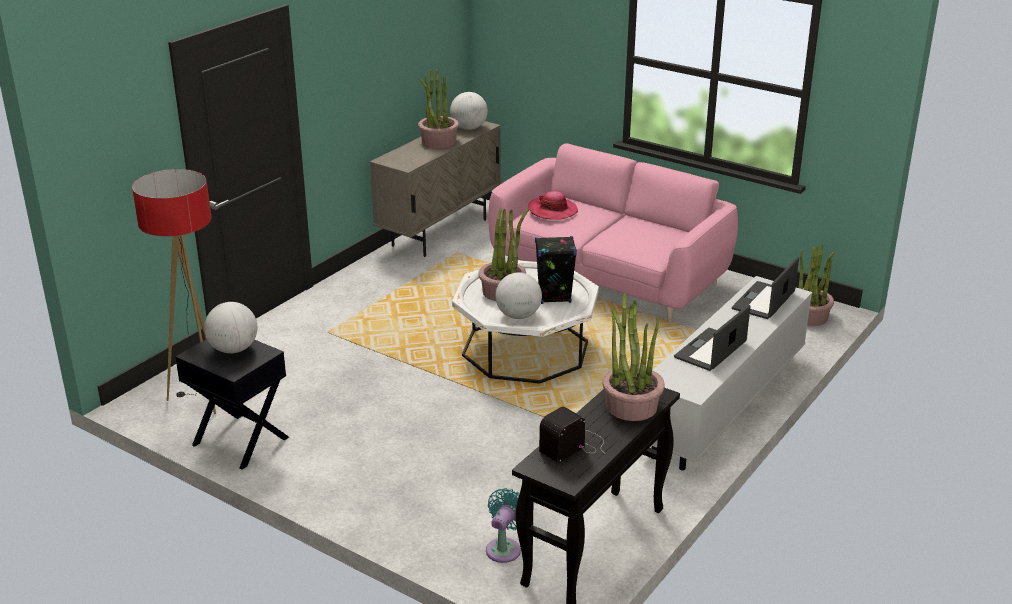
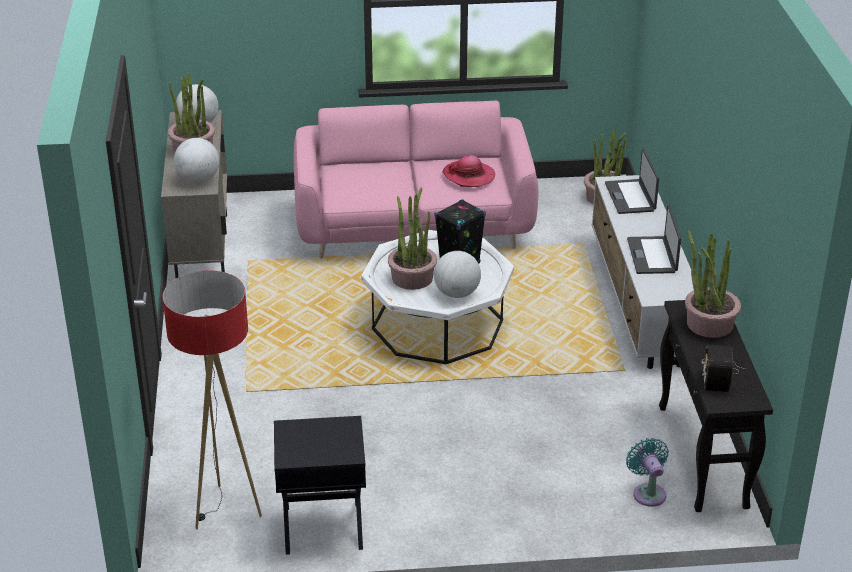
camera: 40 degrees left, 5 degrees up
(234, 349) = (316, 435): globe -> globe (198, 180)
(552, 210) = (353, 181): hat -> hat (469, 176)

